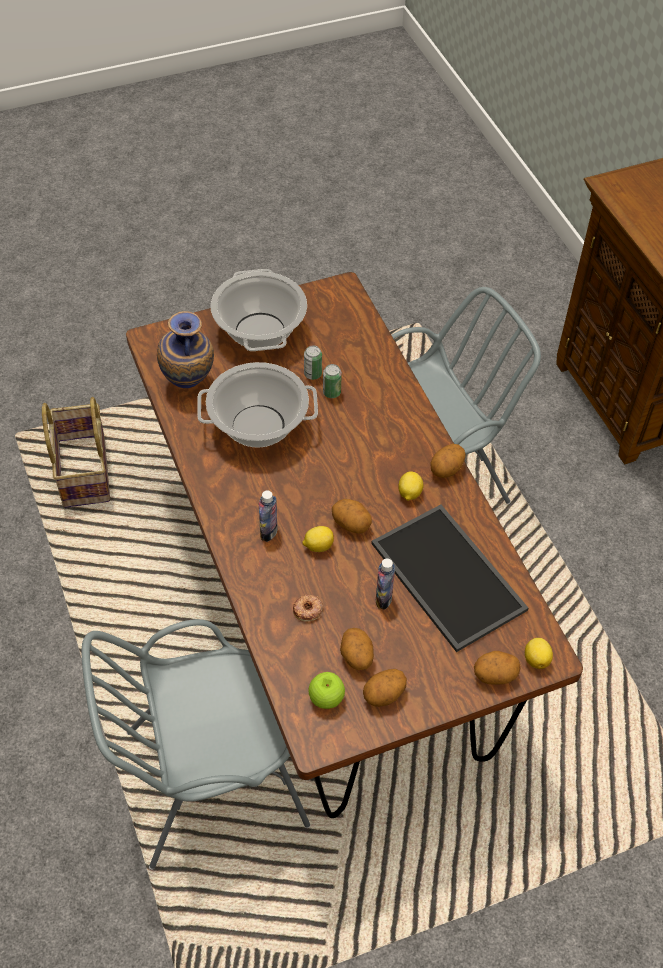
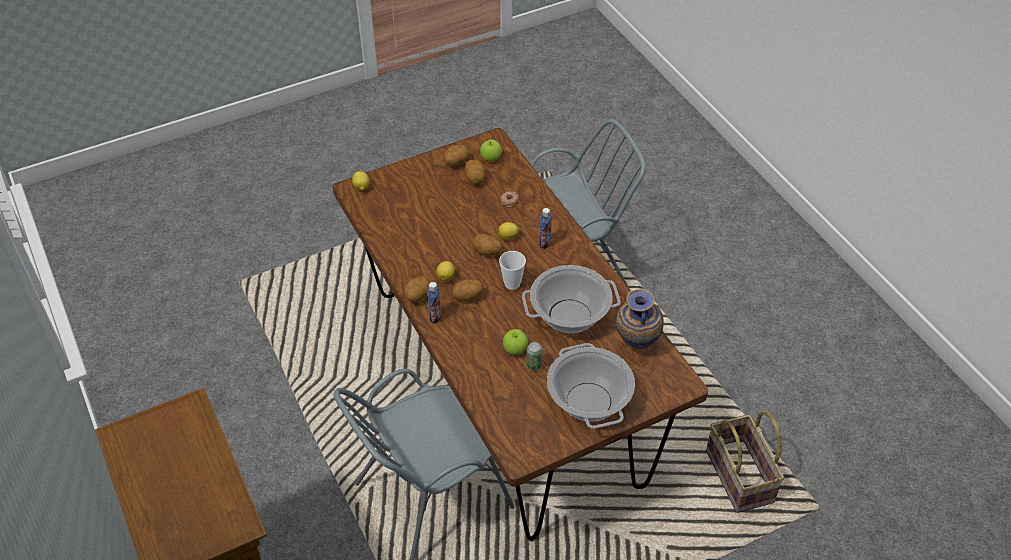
camera: 175 degrees right, 5 degrees down
(323, 475) = (512, 284): none -> cup
(331, 392) = (515, 350): can -> apple
(383, 599) = (460, 210): bottle -> bottle (435, 316)
(451, 576) = (415, 227): tray -> none
(495, 675) = (388, 177): potato -> potato (467, 297)

